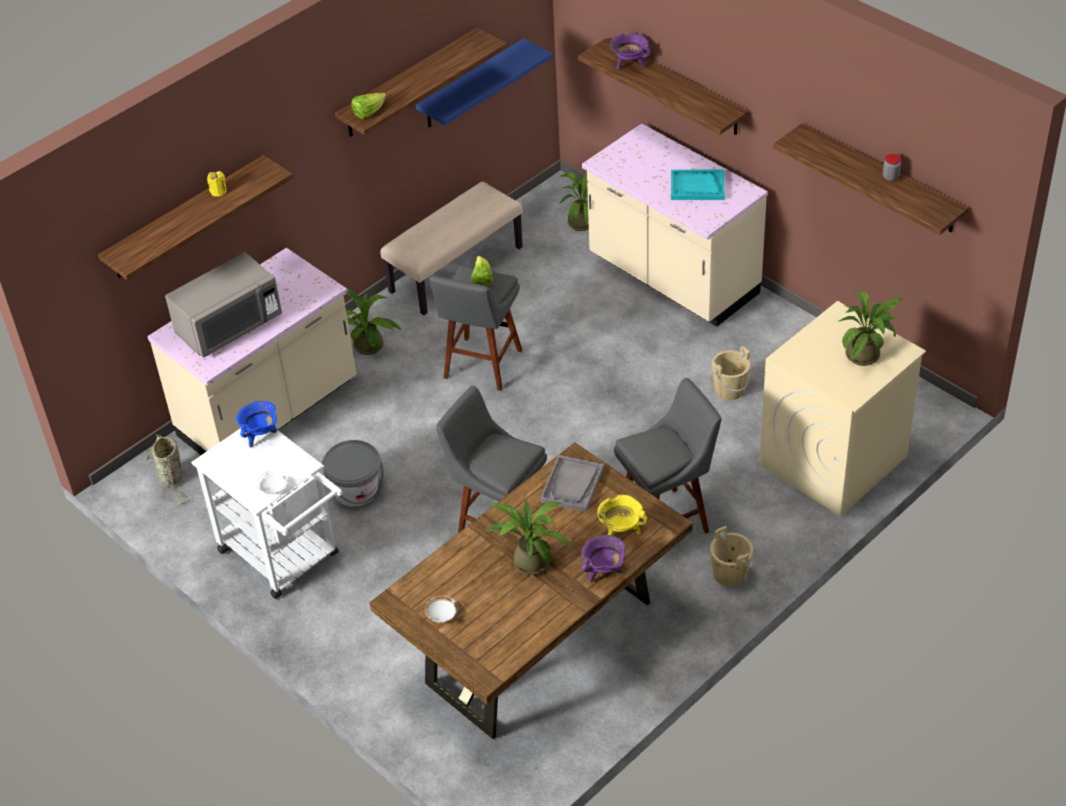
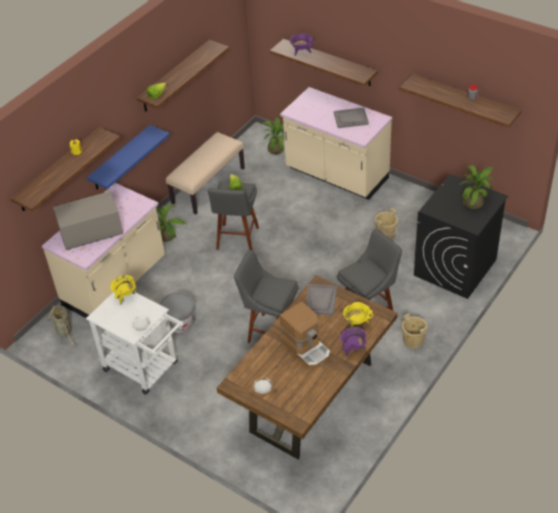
camera: 10 degrees left, 0 degrees up
(229, 326) = (91, 233): grey microwave -> grey microwave turned 150 degrees counterclockwise
(261, 435) = (125, 296): blue cooking pot -> yellow cooking pot
(471, 85) = (208, 74): blue shelf -> blue shelf (120, 158)
(529, 559) = (307, 348): potted plant -> coffee machine
(697, 186) = (351, 119): turquoise tray -> grey tray
(833, 461) = (455, 268): beige washing machine -> black washing machine

